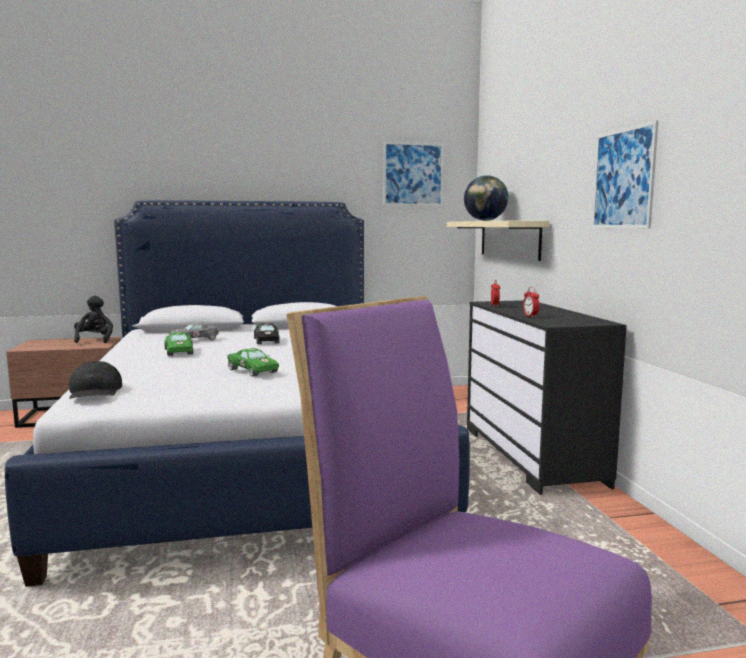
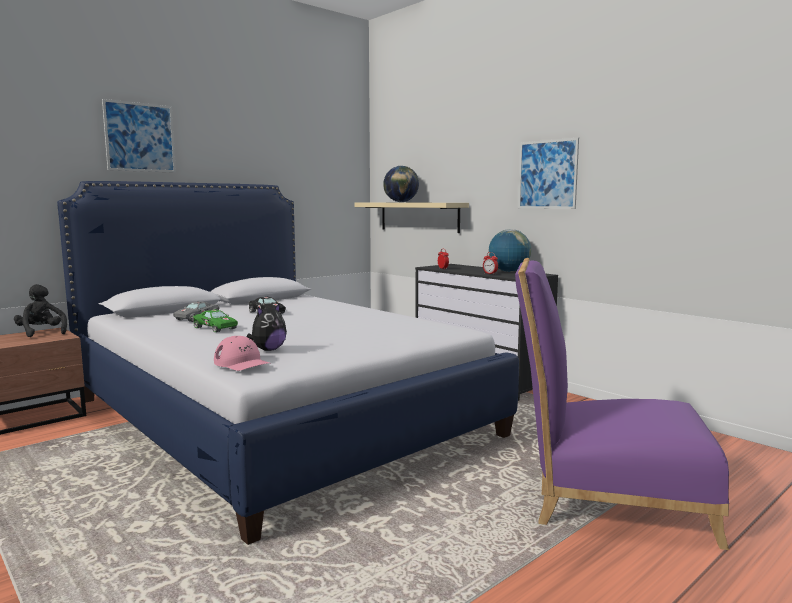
camera: 30 degrees left, 0 degrees up
(95, 391) = (242, 363): black cap -> pink cap
(151, 381) = (268, 350): none -> plush toy
(252, 370) = (324, 333): green toy car -> none
(413, 174) = (325, 161): picture -> picture (140, 137)
(567, 315) = (509, 271): none -> globe

